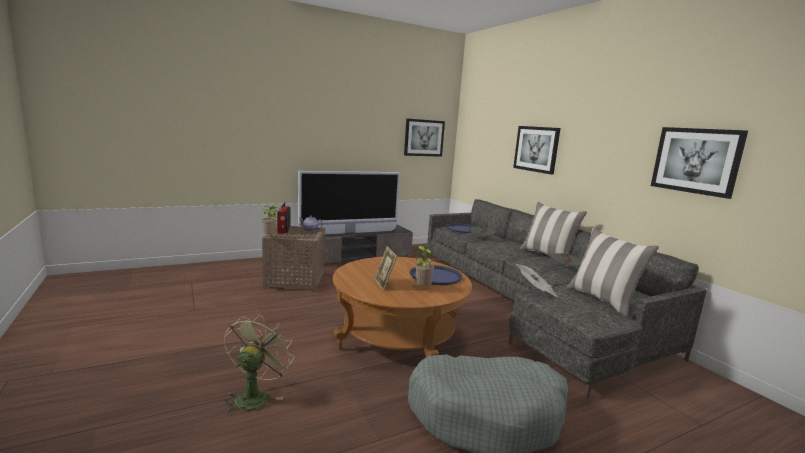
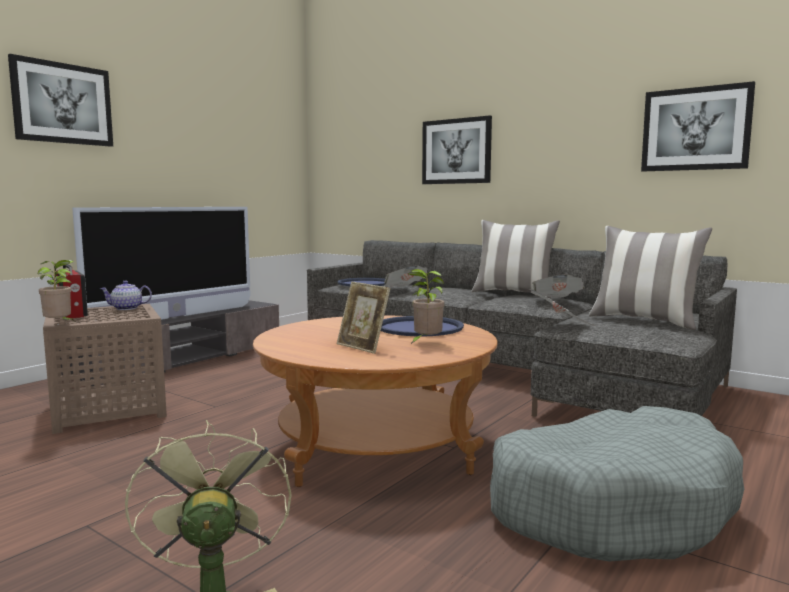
camera: 25 degrees left, 5 degrees down
(424, 138) = (265, 156): picture -> picture (62, 103)

